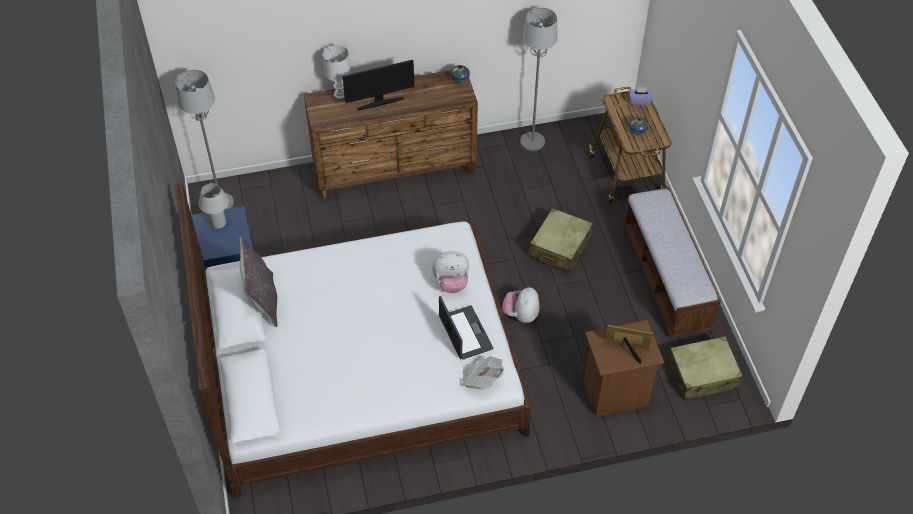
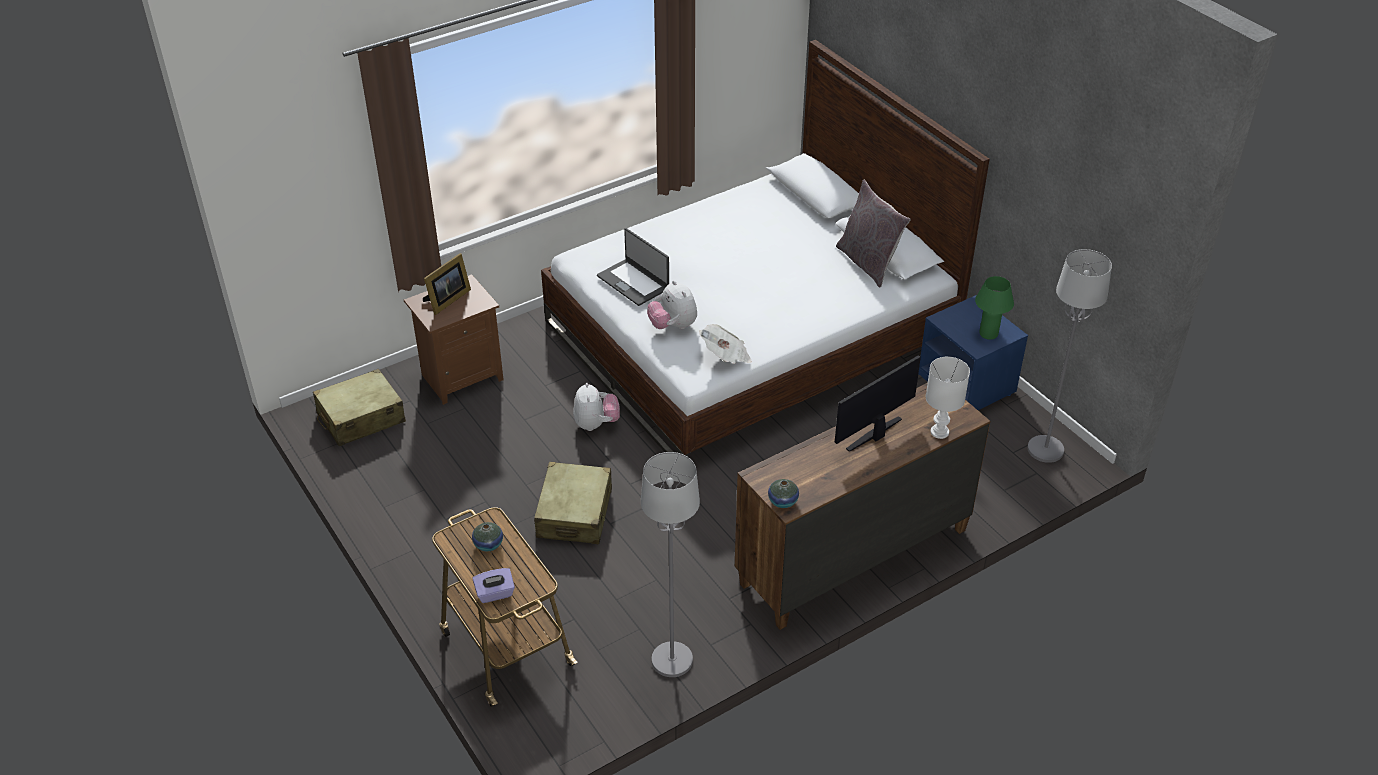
camera: 160 degrees right, 10 degrees down
(219, 223) = (988, 334): white table lamp -> green table lamp
(451, 283) = (673, 326): plush toy -> plush toy turned 90 degrees counterclockwise
(481, 379) = (598, 251): newspaper -> newspaper (726, 356)
(627, 349) = (446, 300): picture frame -> picture frame turned 45 degrees counterclockwise
(665, 278) = (421, 512): bench -> none

